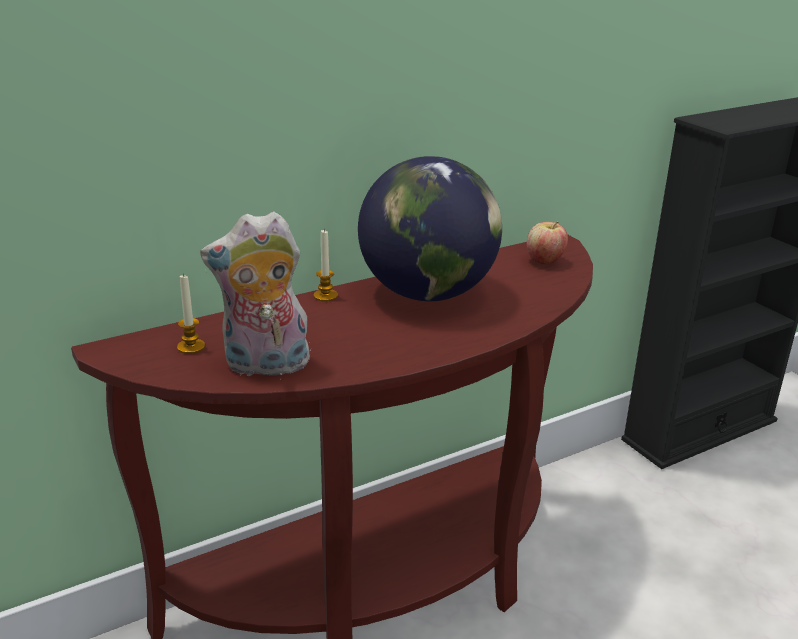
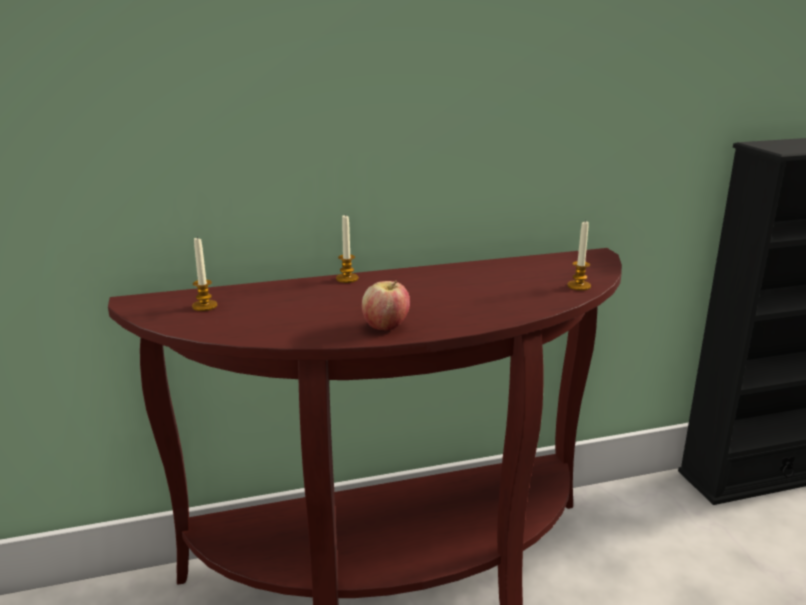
camera: 15 degrees right, 5 degrees down
(265, 366) = (257, 326): plush toy -> none
(428, 293) = (442, 284): globe -> none
(544, 261) = (572, 268): apple -> apple (385, 327)
(561, 282) = (579, 286): none -> candle

